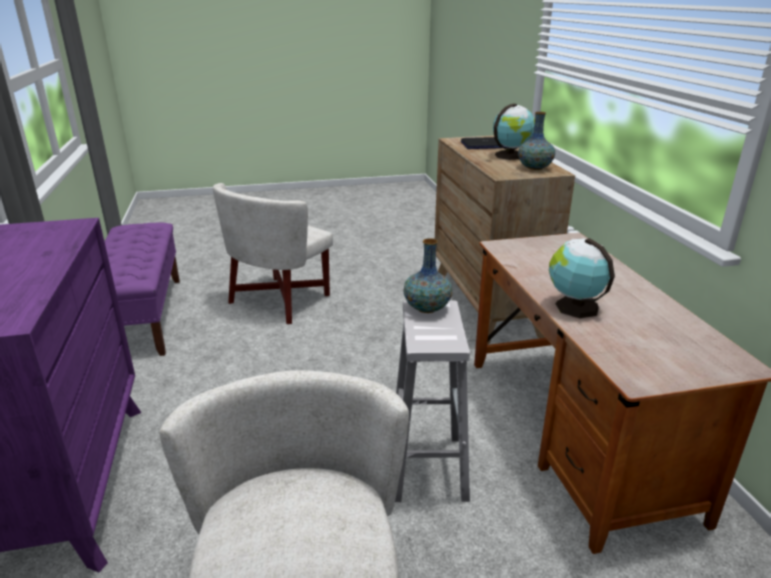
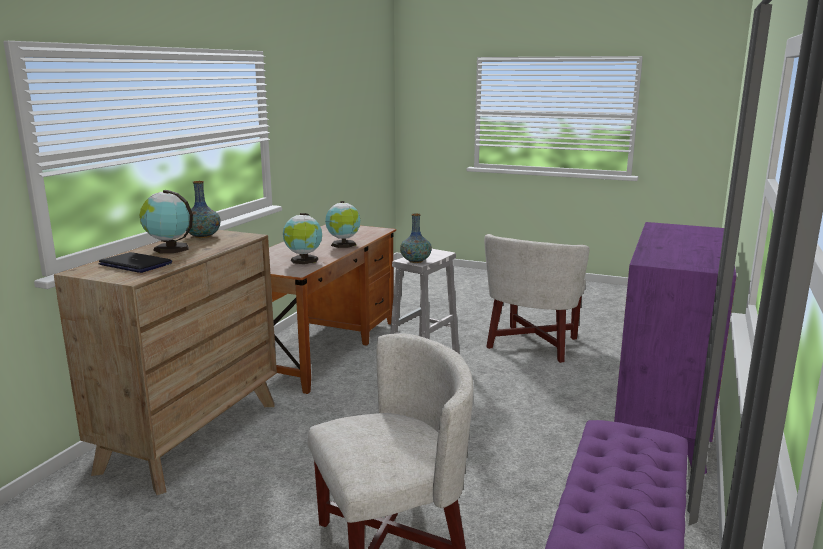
camera: 145 degrees left, 10 degrees down
(536, 262) = (304, 260): none -> globe

